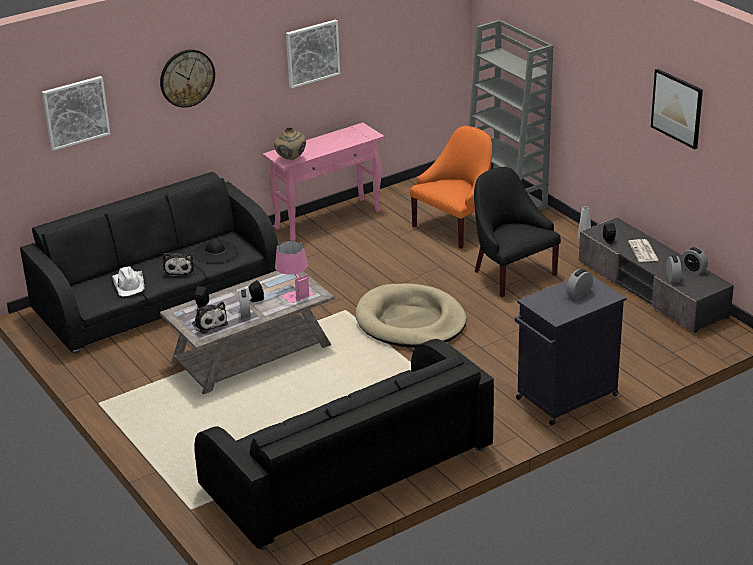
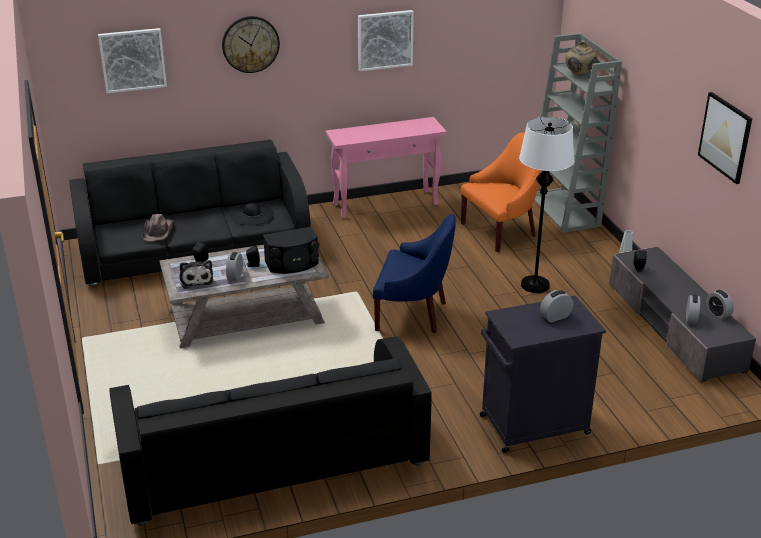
camera: 15 degrees right, 0 degrees up
(129, 284) = (158, 231): white hat -> brown hat
(179, 270) = (211, 225): plush toy -> none
(291, 159) = (347, 139): beige vase -> beige vase (579, 75)
(294, 292) = (292, 264): pink table lamp -> black speaker
(410, 321) = (413, 314): beige dog bed -> blue armchair
(511, 274) = (535, 285): black armchair -> white floor lamp
(643, 251) = (671, 286): newspaper -> none

